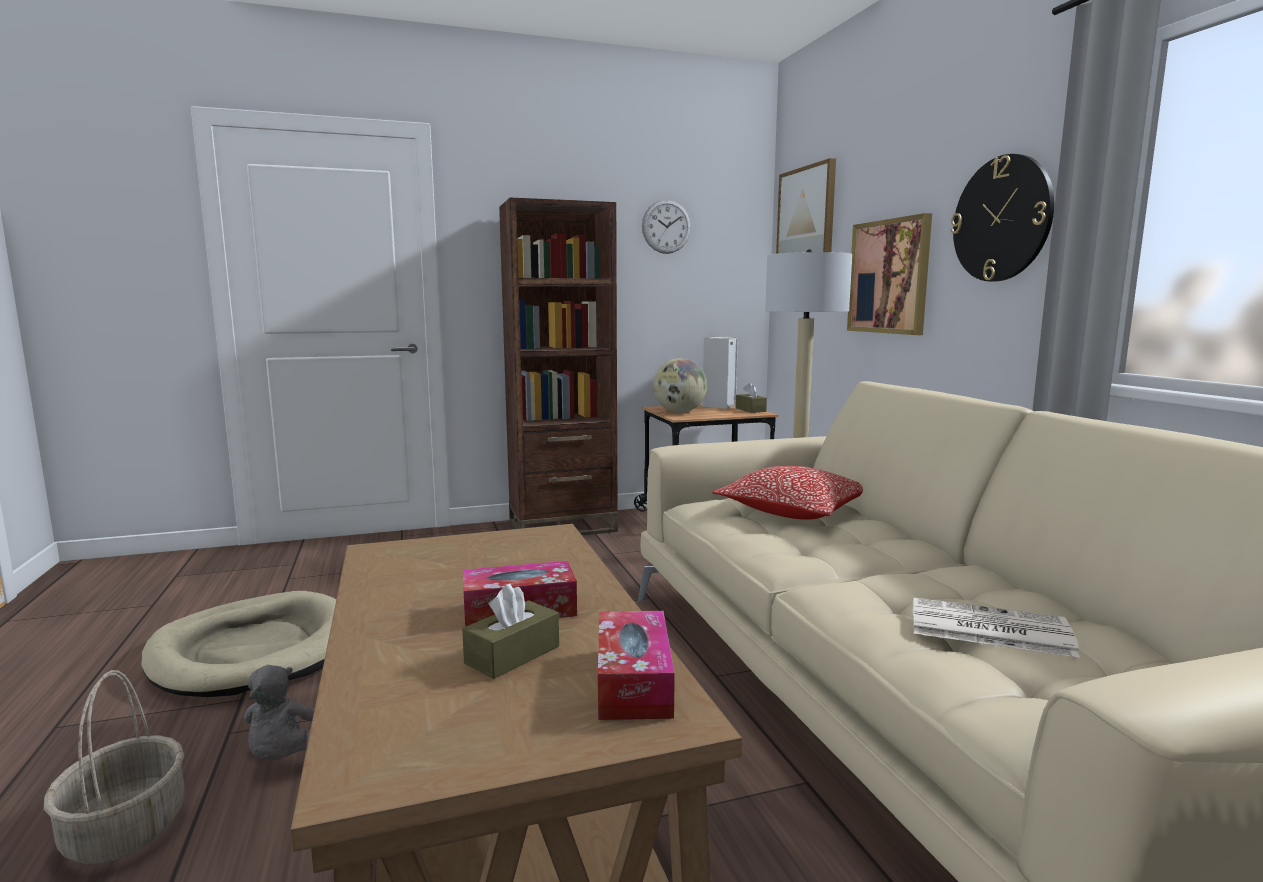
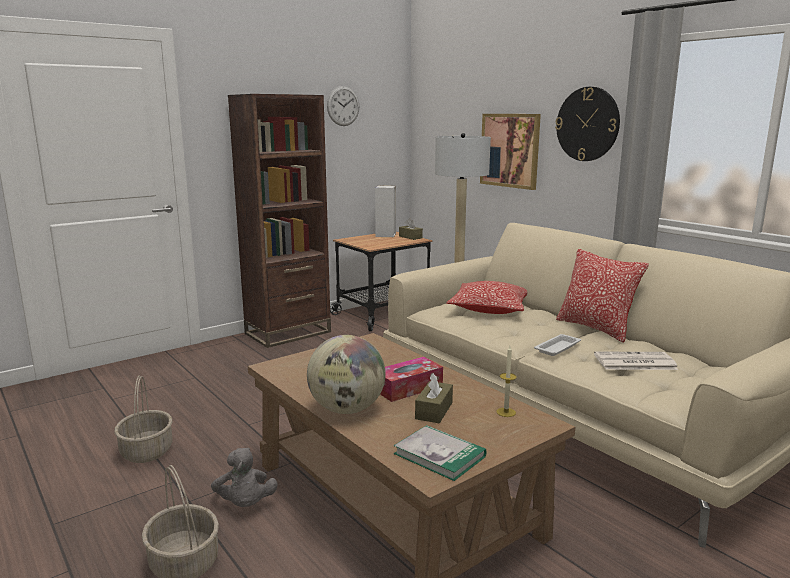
camera: 20 degrees left, 5 degrees up
(254, 651) = (146, 451): beige dog bed -> basket
(419, 740) = (439, 455): none -> book
(633, 681) = (506, 412): tissue box -> candle
(679, 412) = (365, 243): globe -> globe (347, 409)
(806, 216) = (441, 101): picture -> none
(853, 583) = (558, 348): none -> white tray
(958, 560) = (595, 328): none -> pillow

